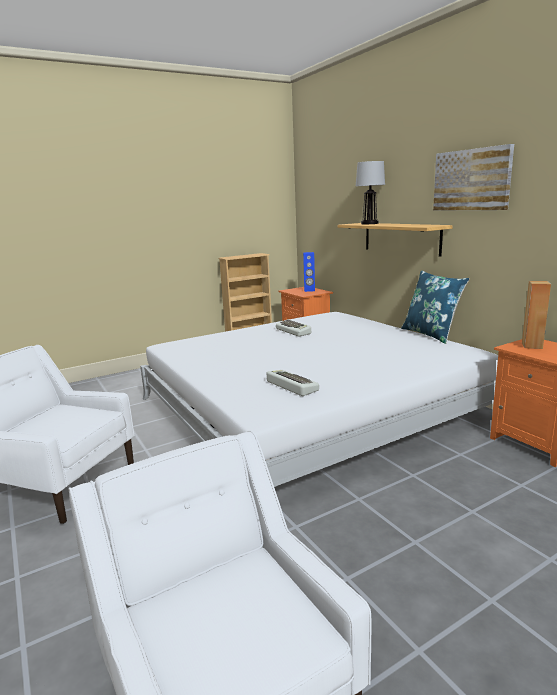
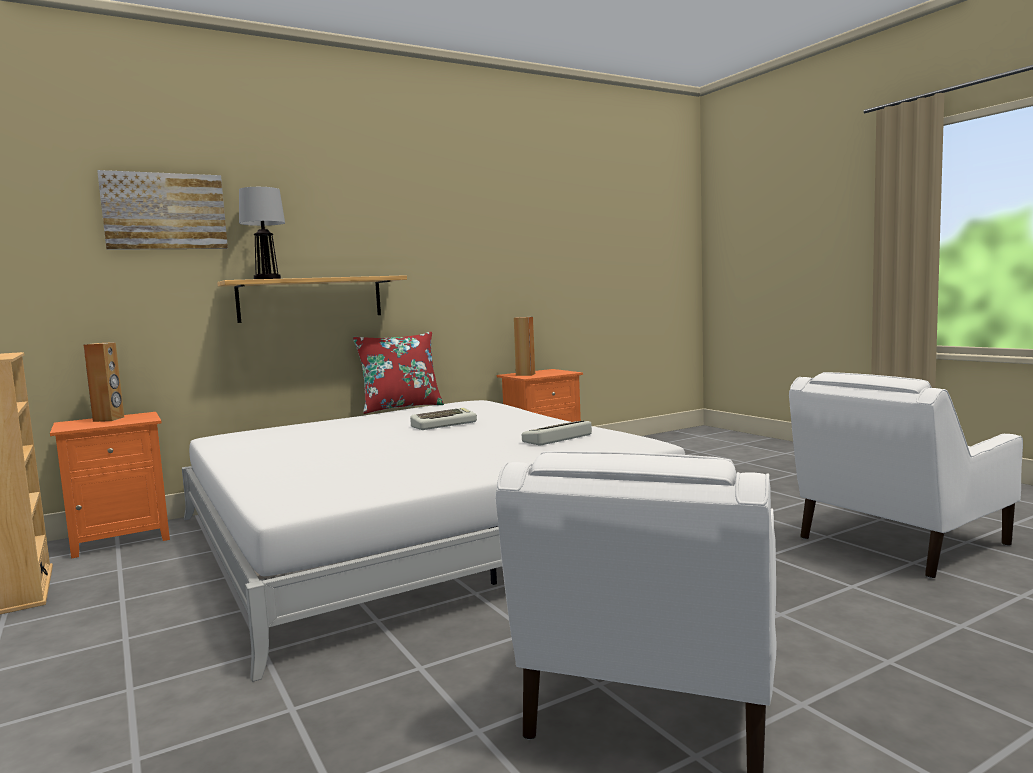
camera: 90 degrees left, 10 degrees down
(294, 331) = (311, 444): keyboard -> keyboard (444, 424)
(309, 290) = (109, 419): blue speaker -> brown speaker
(431, 334) = (401, 408): blue pillow -> red pillow
(472, 180) = (408, 228): picture -> picture (165, 211)

